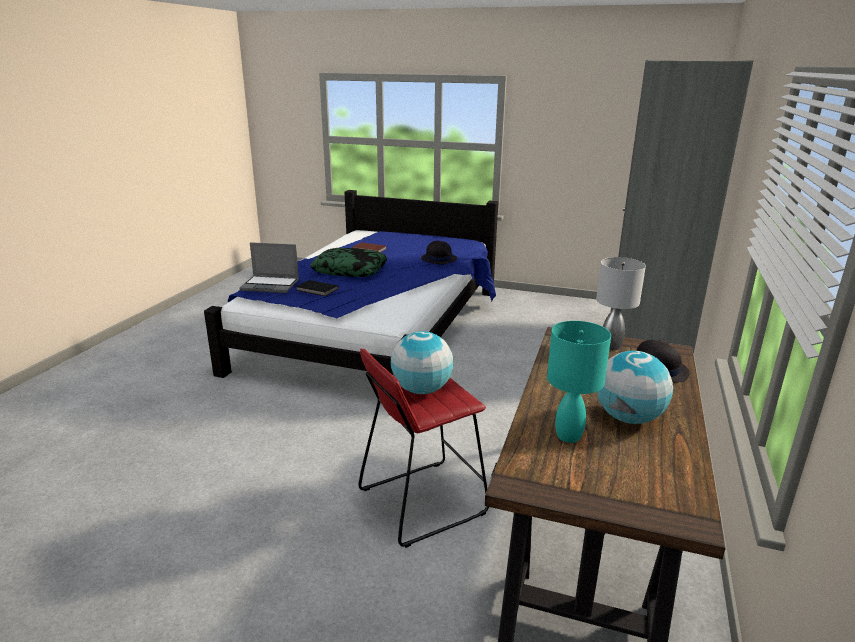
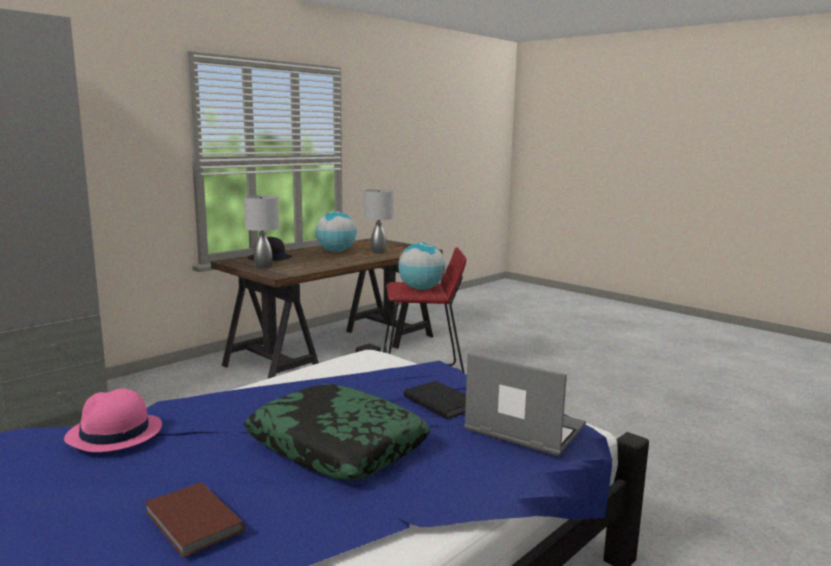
camera: 155 degrees left, 10 degrees down
(438, 259) = (114, 433): black hat -> pink hat
(567, 435) = (378, 252): turquoise table lamp -> grey table lamp

